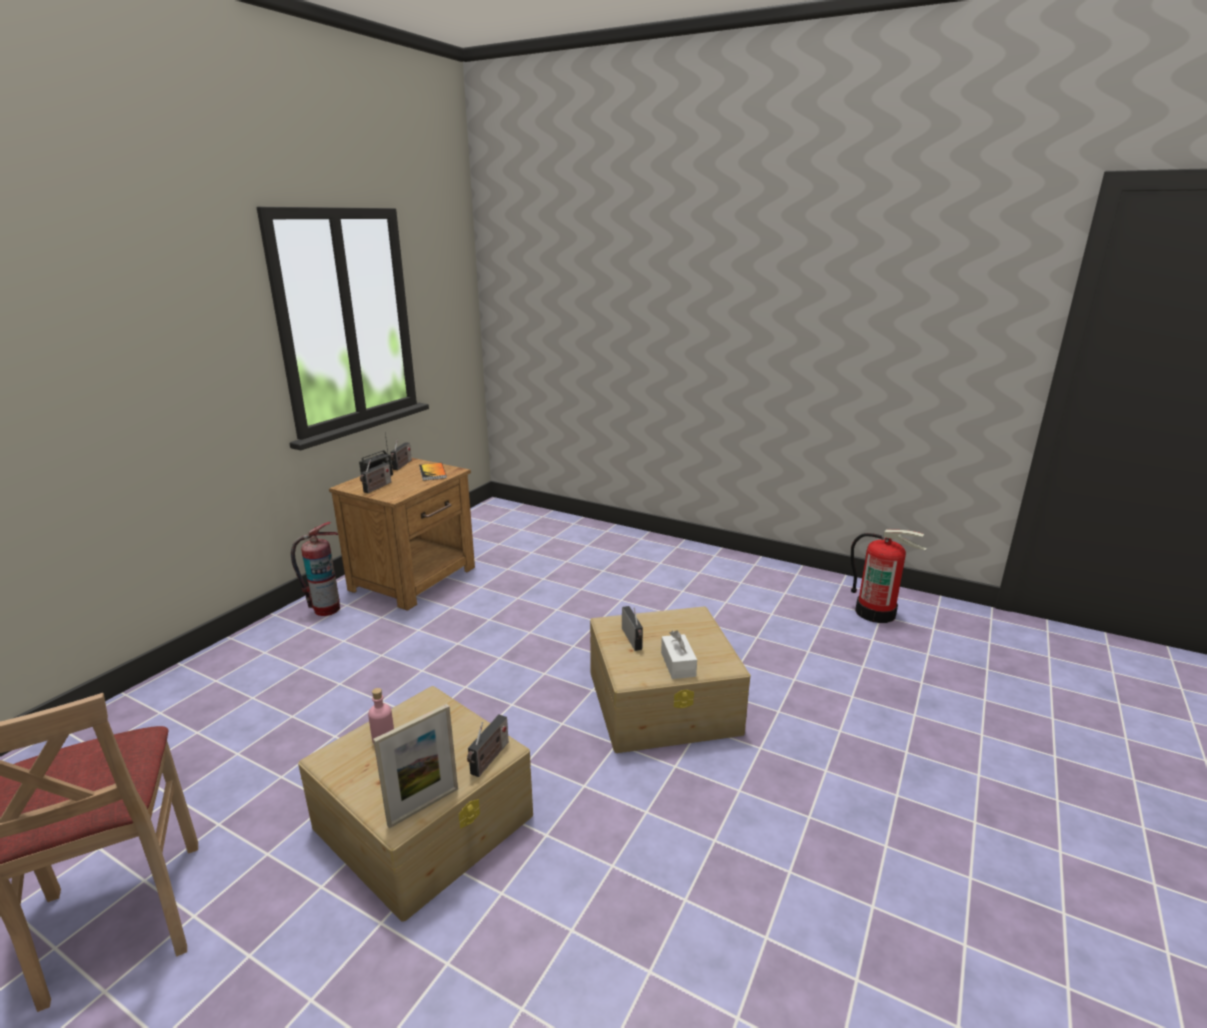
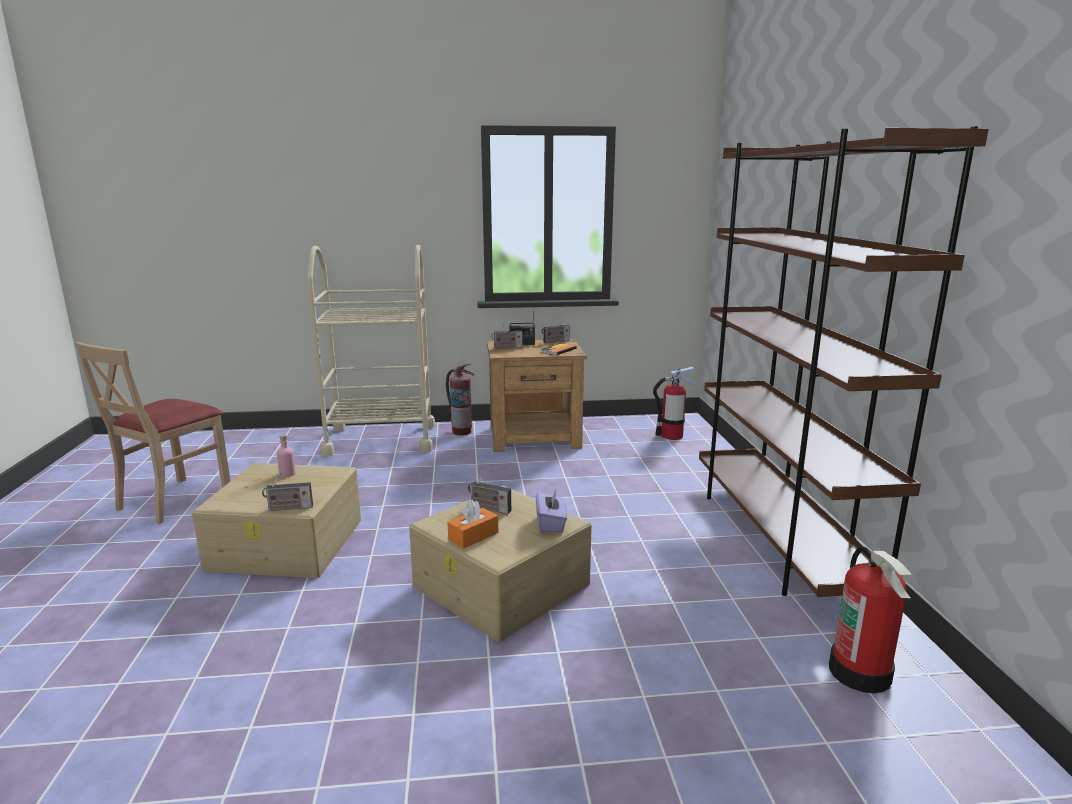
camera: 55 degrees right, 5 degrees down
(248, 666) = (381, 439): none -> beige cart
(423, 806) = (231, 505): picture frame -> none
(516, 524) = (671, 436): none -> fire extinguisher
(633, 639) = (488, 508): radio -> radio turned 75 degrees clockwise
(678, 664) = (473, 536): white tissue box -> orange tissue box
(693, 622) = (551, 524): none -> purple tissue box
(717, 564) = (778, 538): none -> brown bookcase

